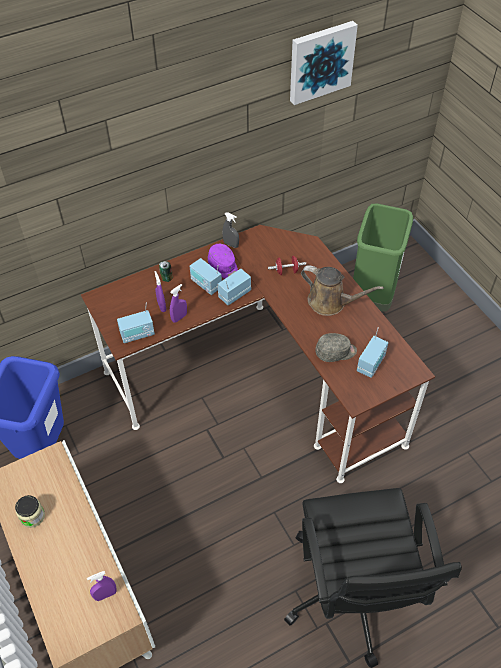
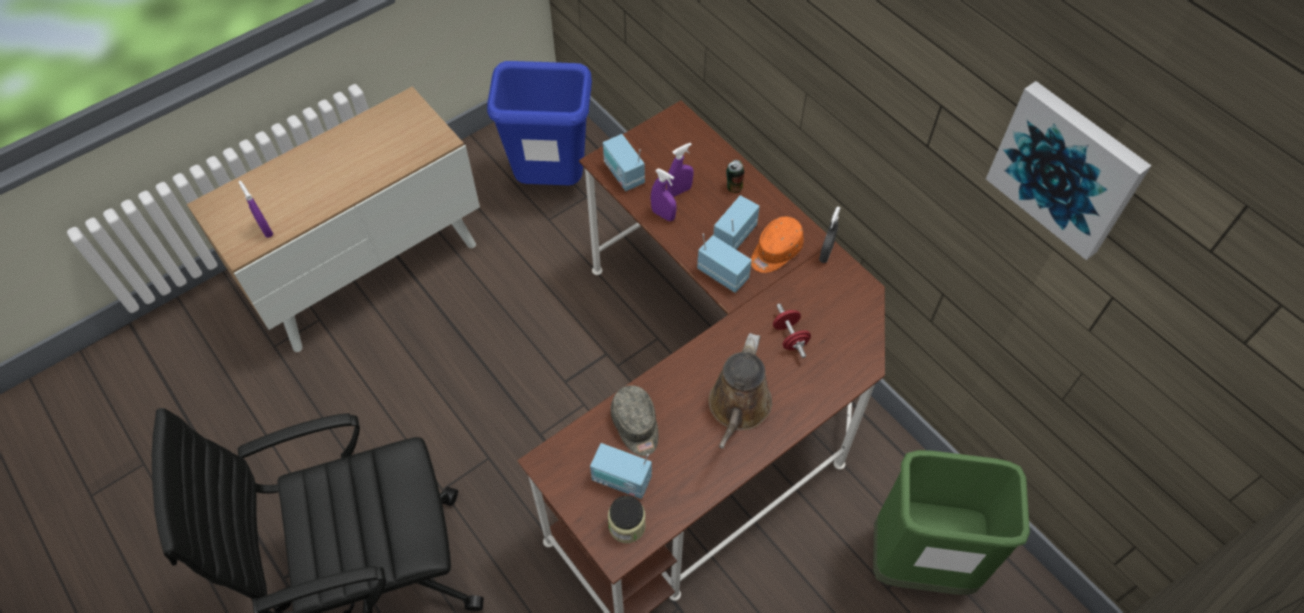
camera: 80 degrees right, 5 degrees up
(32, 516) = (361, 142): jar -> jar (627, 526)
(224, 267) = (775, 252): purple cap -> orange cap

